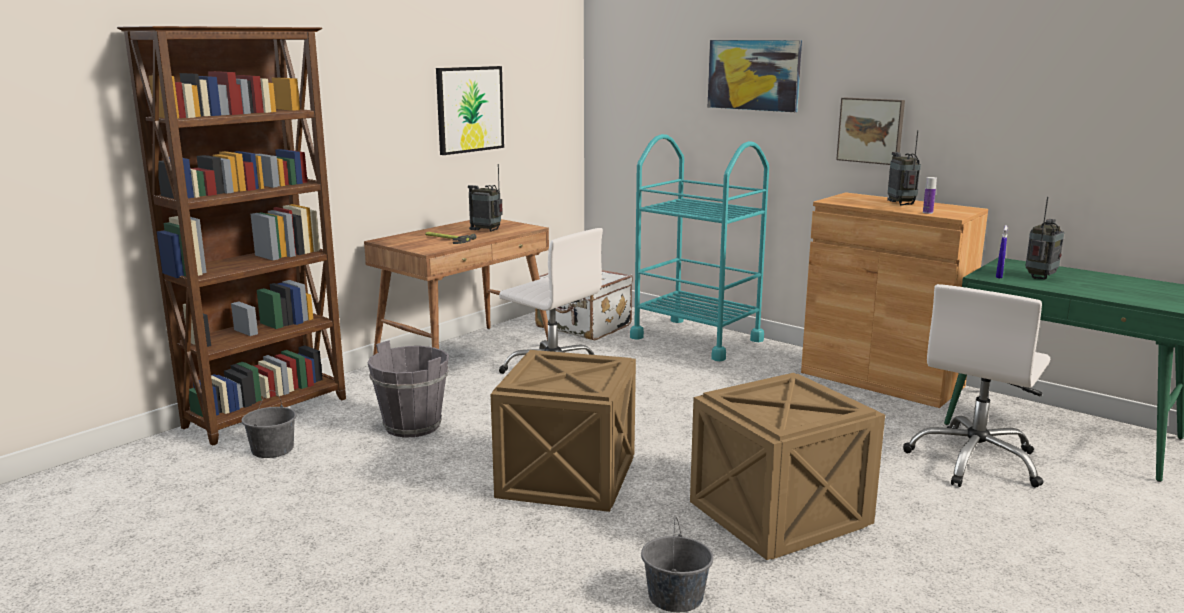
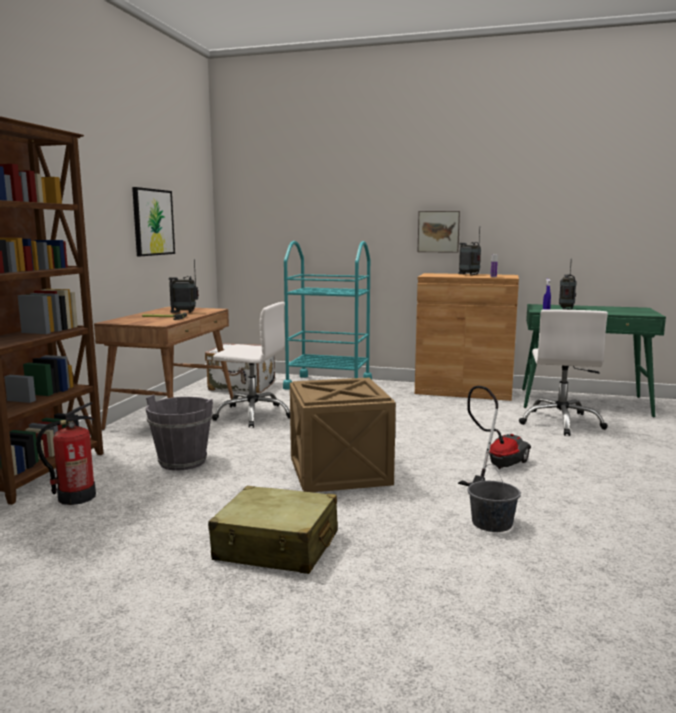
camera: 25 degrees left, 5 degrees down
(273, 449) = (76, 497): grey bucket -> fire extinguisher
(399, 560) = (277, 546): none -> beige suitcase
(754, 75) = (353, 199): picture -> none
(781, 515) = (496, 467): crate -> vacuum cleaner

